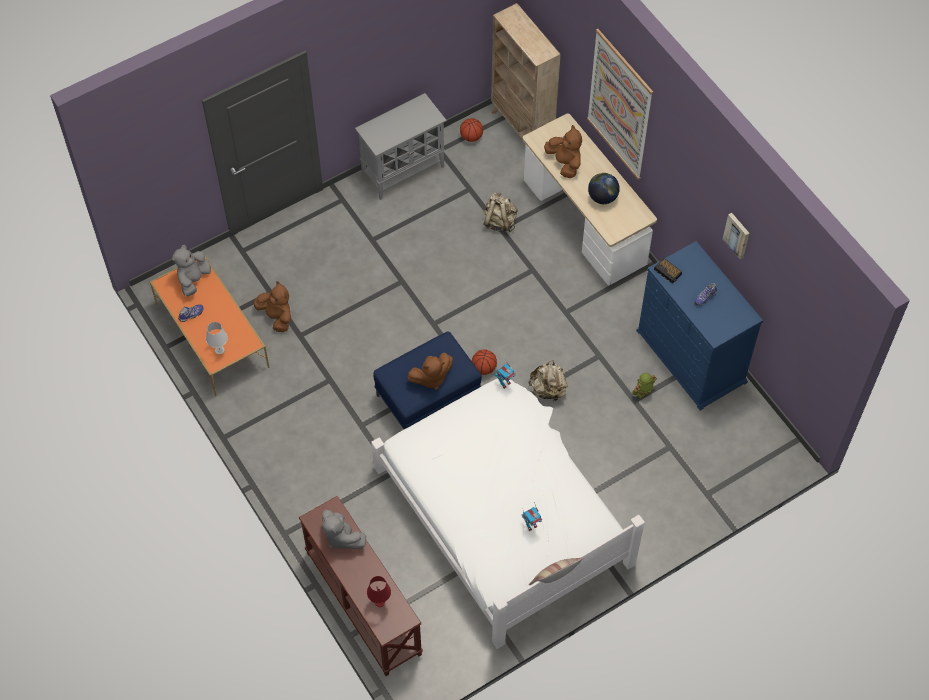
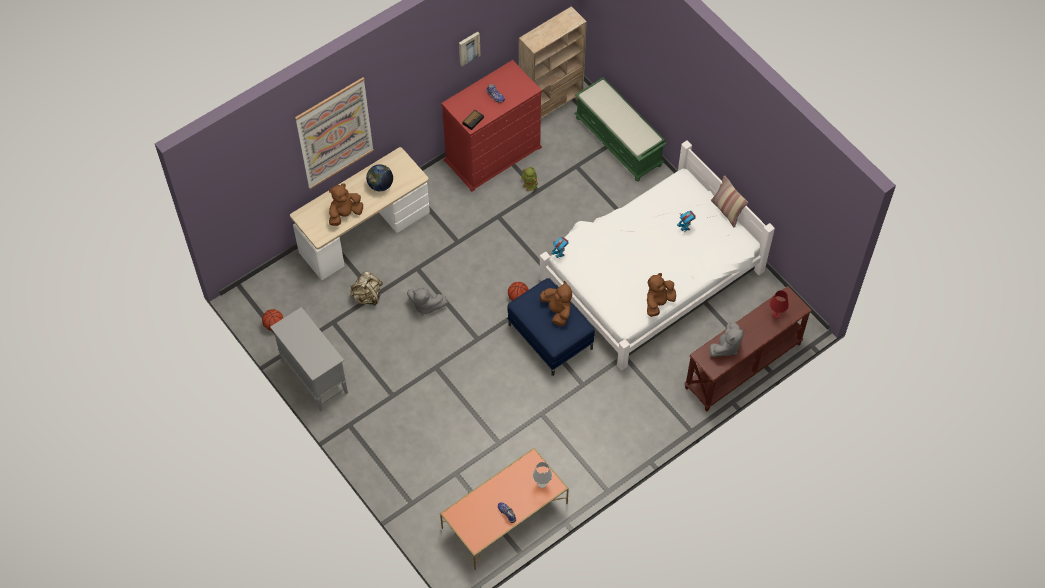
camera: 95 degrees left, 0 degrees up
(193, 279) = (469, 517): grey plush toy -> grey plush toy (425, 305)
(276, 316) = (480, 464): brown plush toy -> brown plush toy (658, 303)
(522, 129) = (264, 285): beige bookcase -> beige bookcase (551, 108)
(548, 390) = (534, 250): beige backpack -> none
(691, 356) = (493, 154): blue dresser -> red dresser
(707, 499) = (619, 141): none -> green bench

